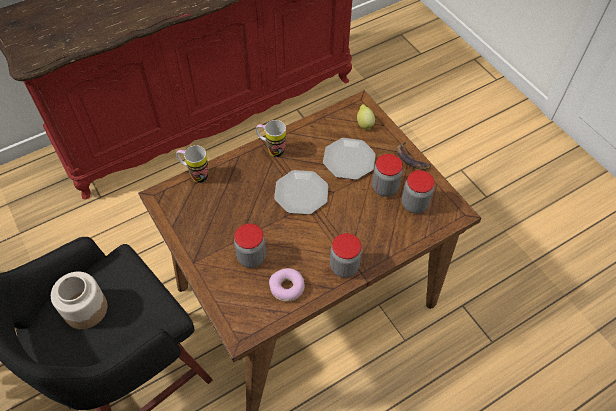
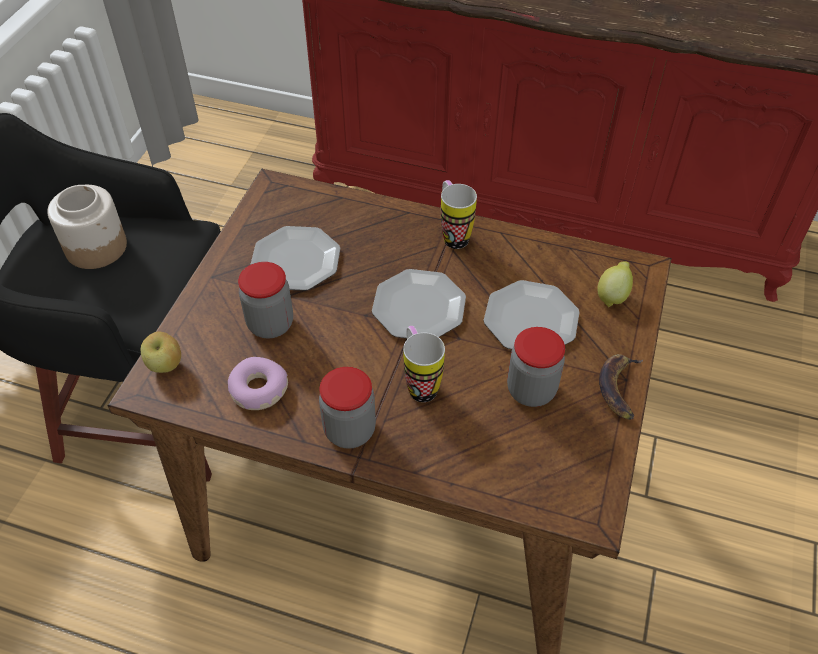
camera: 50 degrees right, 5 degrees down
(195, 175) = (336, 195): mug -> mug (419, 383)
(221, 220) = (295, 260): none -> plate
(233, 317) = (166, 365): none -> apple
(414, 204) = (543, 444): jar -> none

